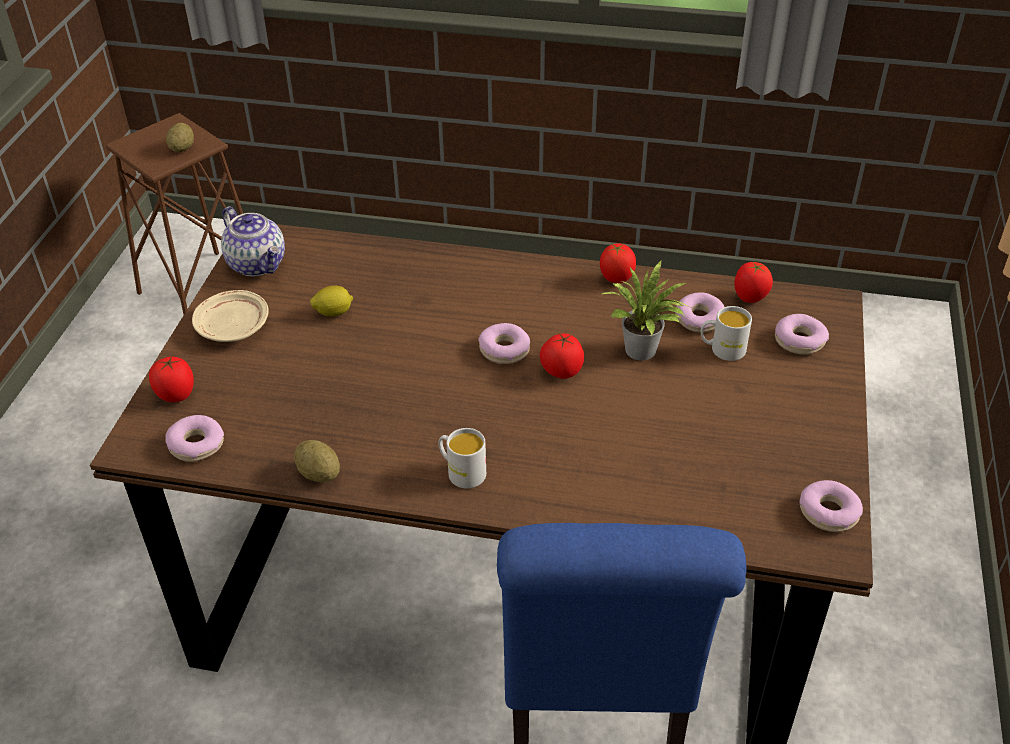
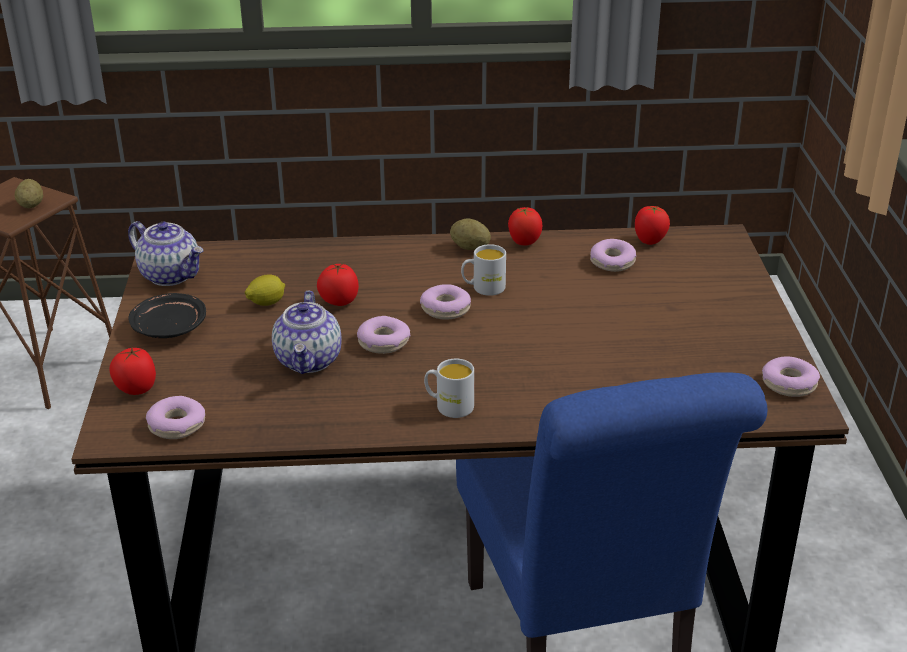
camera: 15 degrees left, 10 degrees down
(233, 326) = (169, 327): beige plate -> black plate
(319, 474) = (312, 429): potato -> potato (470, 248)
(348, 390) = (309, 361): none -> teapot
(561, 372) = (506, 318): tomato -> tomato (338, 302)
(643, 352) = (574, 293): potted plant -> none
(722, 349) = (643, 281): white mug -> white mug (483, 288)
(799, 341) = (707, 266): donut -> donut (384, 342)

